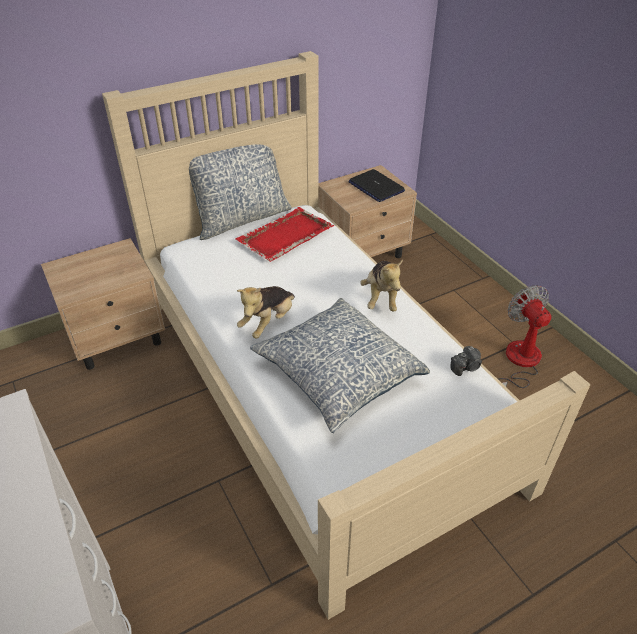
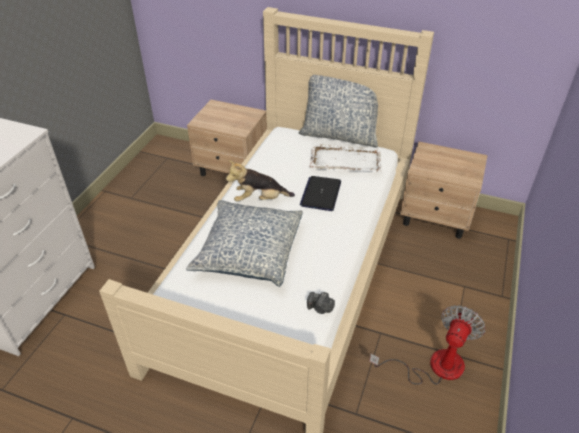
camera: 50 degrees right, 0 degrees up
(284, 236) = (344, 160): red tray -> white tray
(375, 187) = (456, 167): laptop -> laptop (321, 194)
(381, 298) = (341, 233): plush toy -> none

